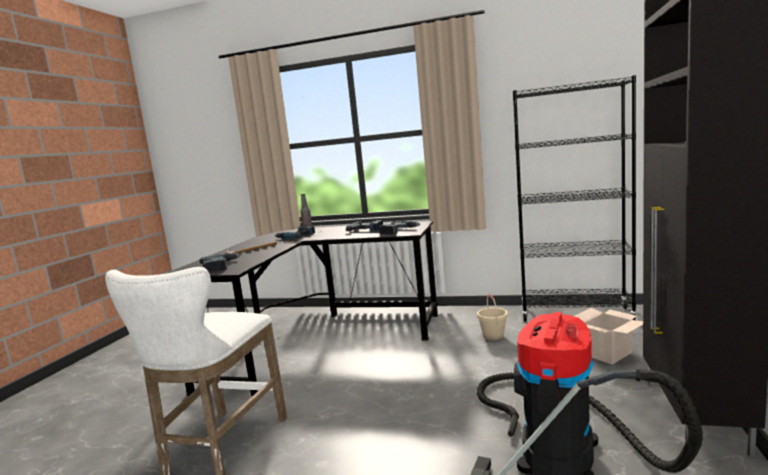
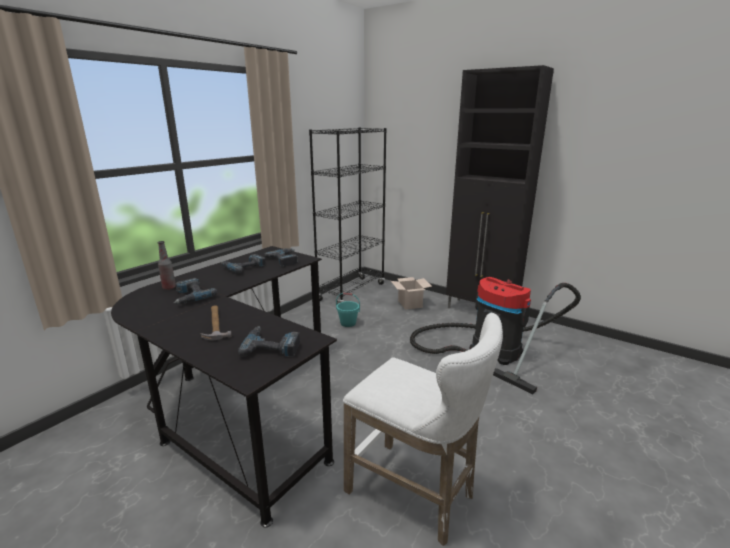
camera: 70 degrees left, 10 degrees up
(493, 336) = (348, 323): beige bucket -> turquoise bucket

